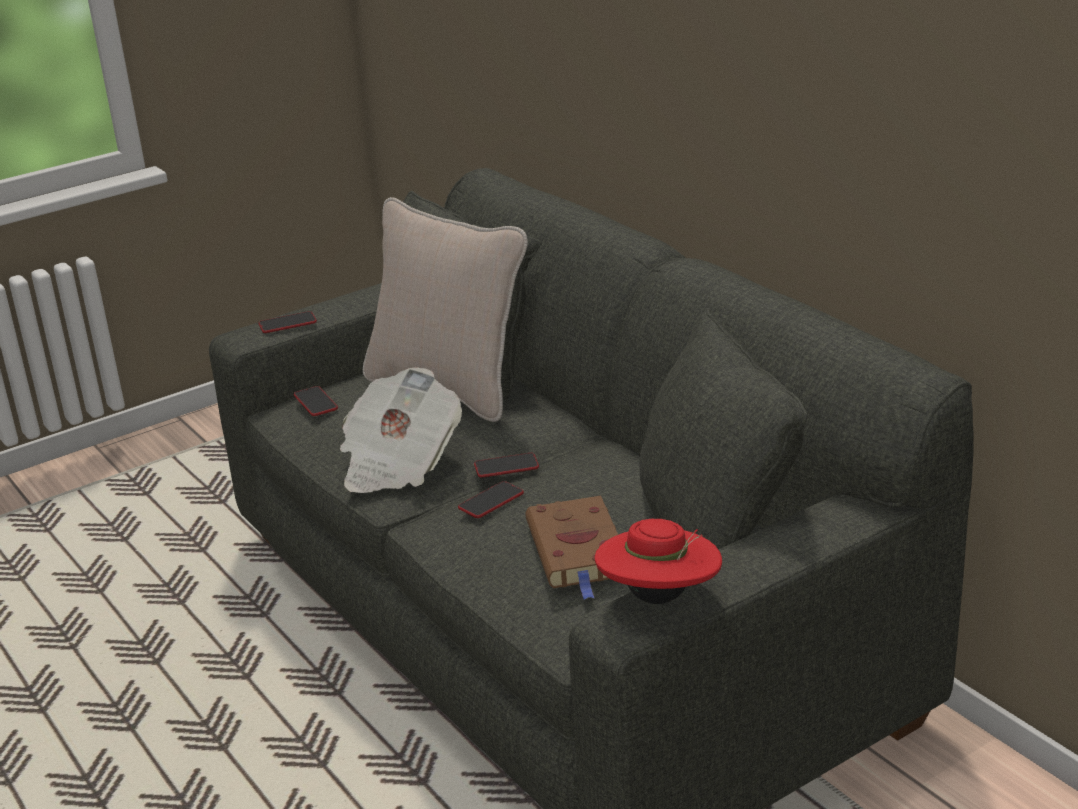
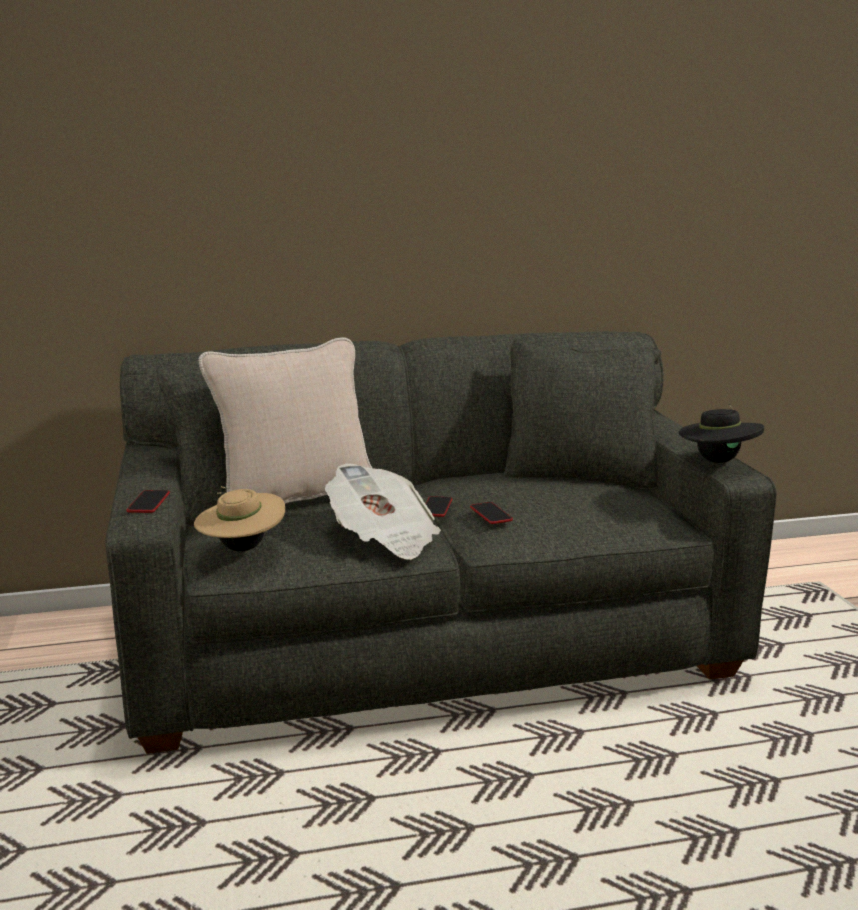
camera: 70 degrees left, 10 degrees down
(315, 402) = (241, 548): phone -> beige hat
(578, 552) = (587, 500): brown book -> none
(659, 597) = (717, 461): red hat -> black hat

